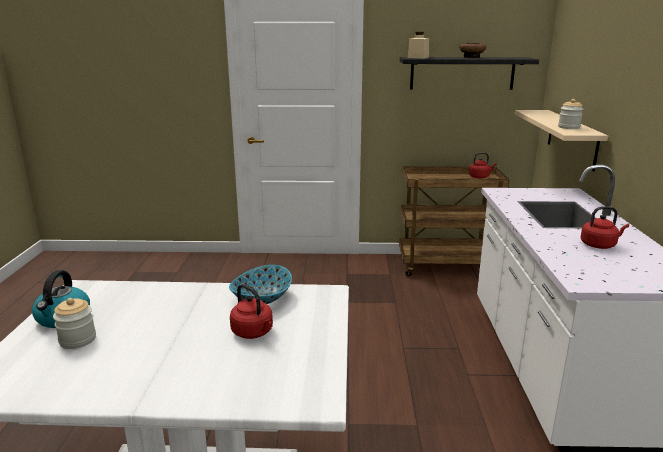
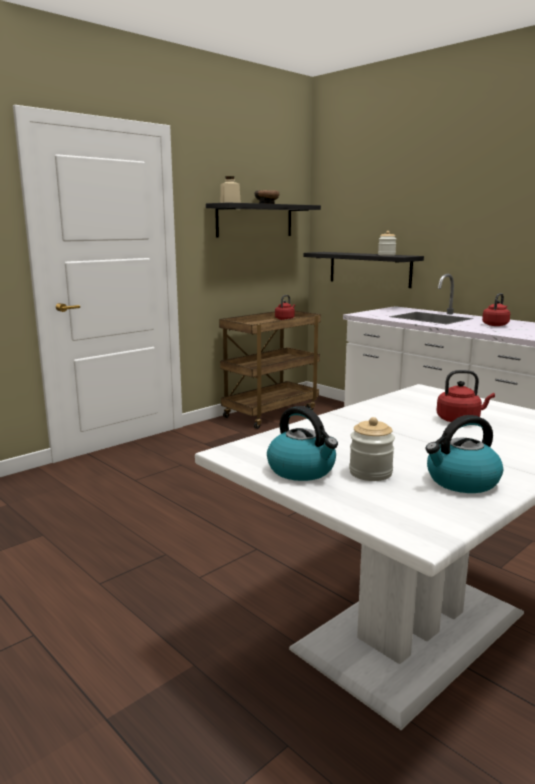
camera: 45 degrees left, 5 degrees down
(88, 377) = (461, 481): none -> kettle
(262, 299) = (401, 405): bowl -> none
(572, 138) = (369, 269): beige shelf -> black shelf

